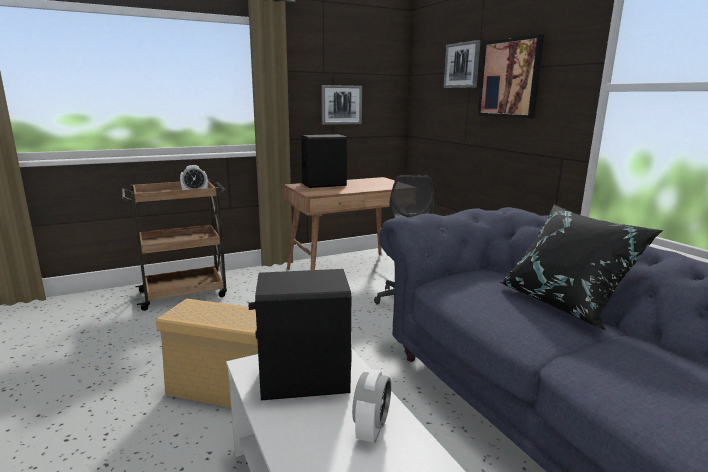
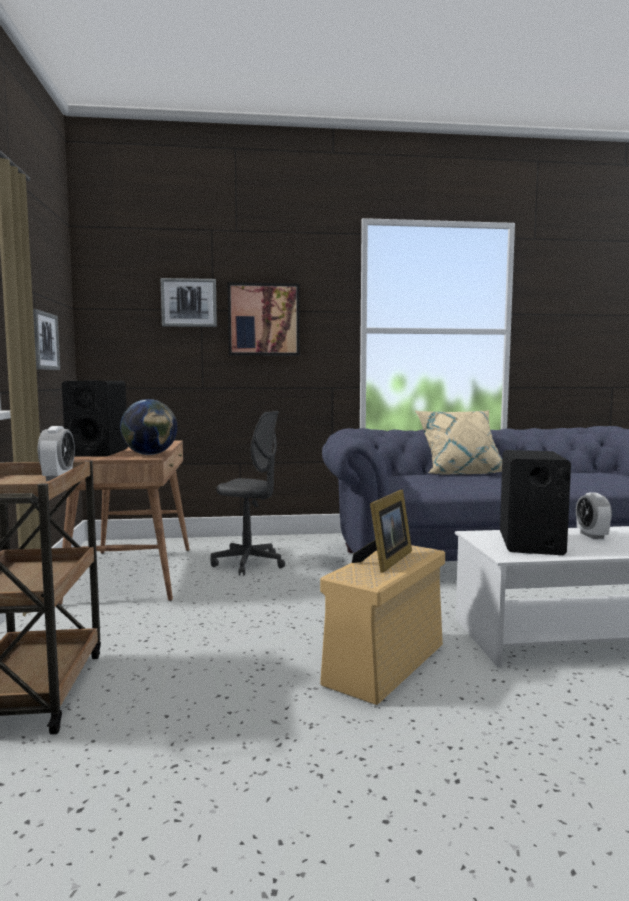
camera: 70 degrees left, 10 degrees down
(228, 314) = (386, 560): none -> picture frame
(324, 192) = (150, 454): none -> globe
(371, 429) = (592, 535): alarm clock -> alarm clock turned 135 degrees counterclockwise
(565, 303) = (460, 473): black pillow -> beige pillow

